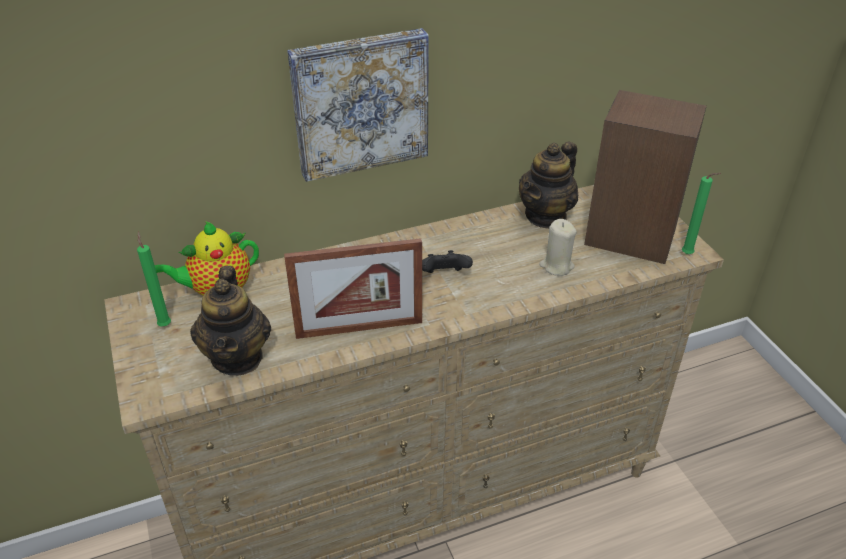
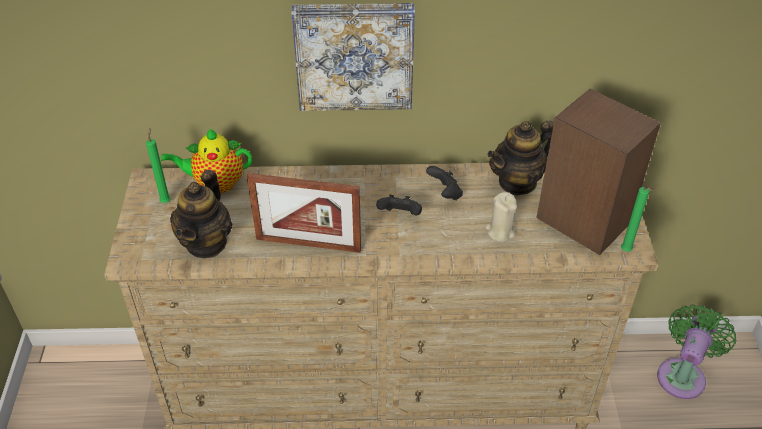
camera: 20 degrees right, 5 degrees up
(479, 243) = (445, 193): none -> black game controller
(702, 391) = (683, 374): none -> green fan

